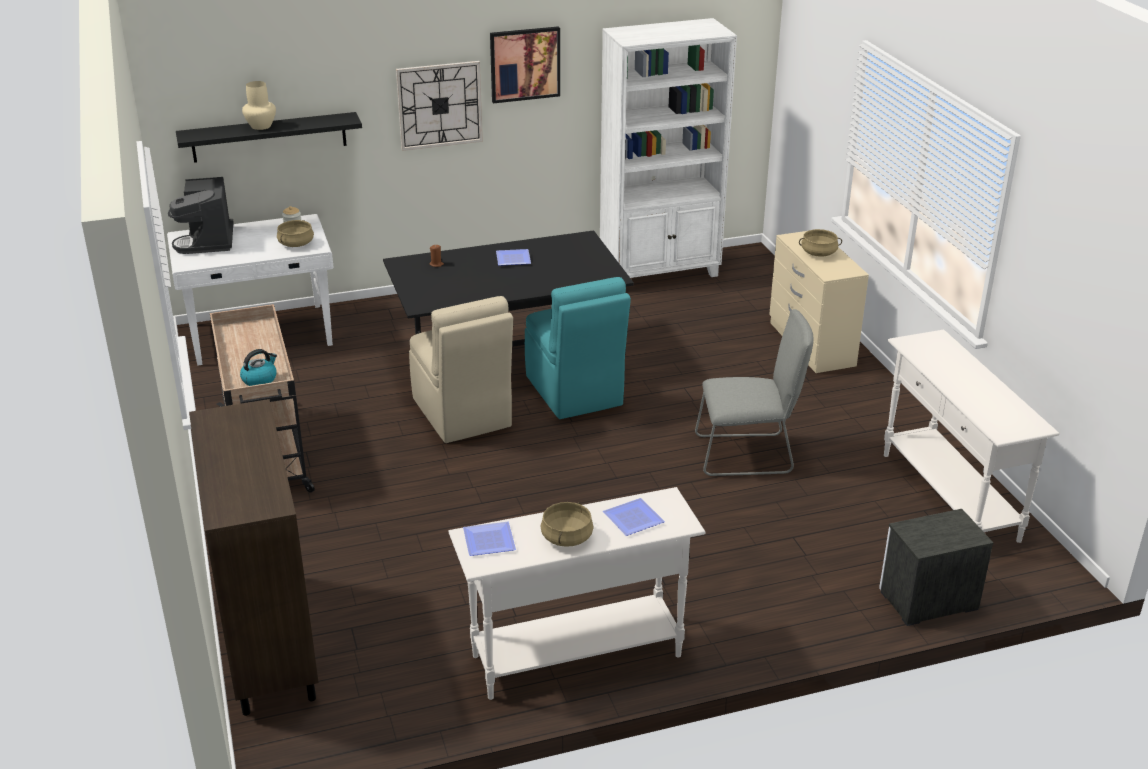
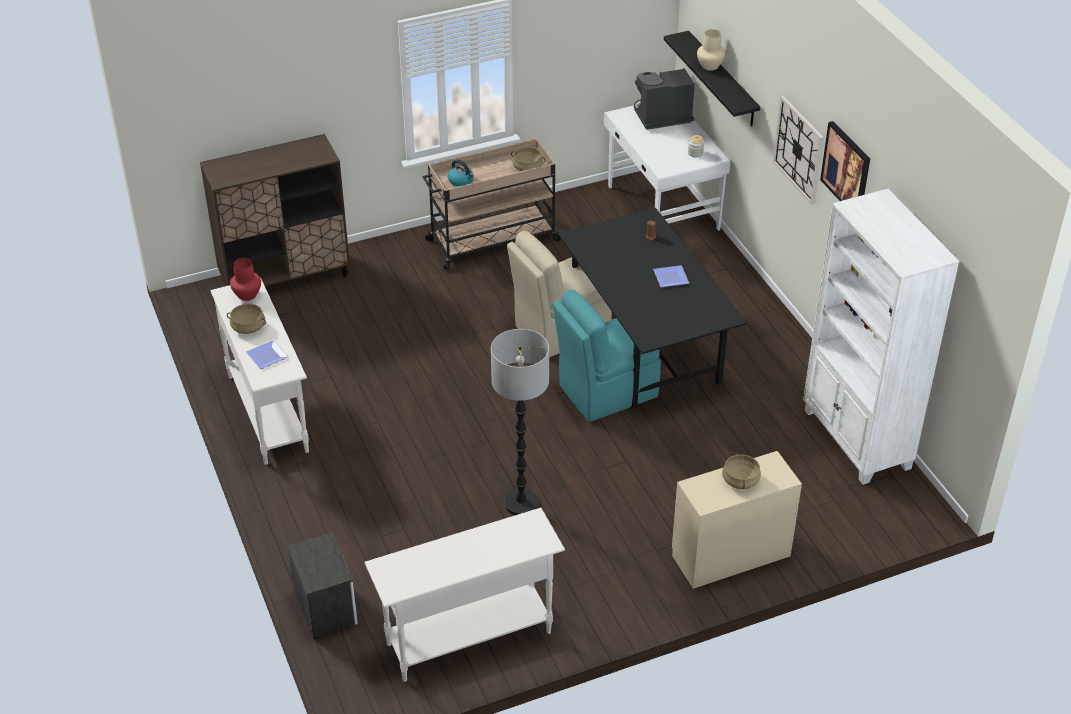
camera: 85 degrees right, 10 degrees up
(296, 244) = (667, 159): beige cooking pot -> beige cooking pot (527, 167)
(490, 540) = (248, 295): plate -> red vase
(748, 455) = (521, 503): grey chair -> floor lamp

